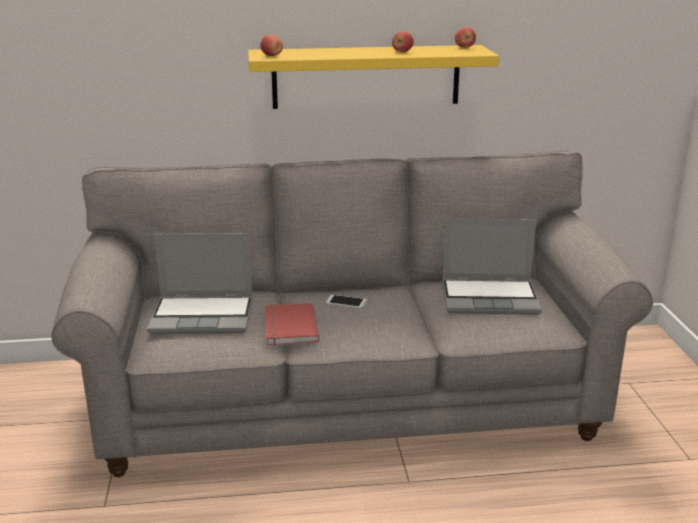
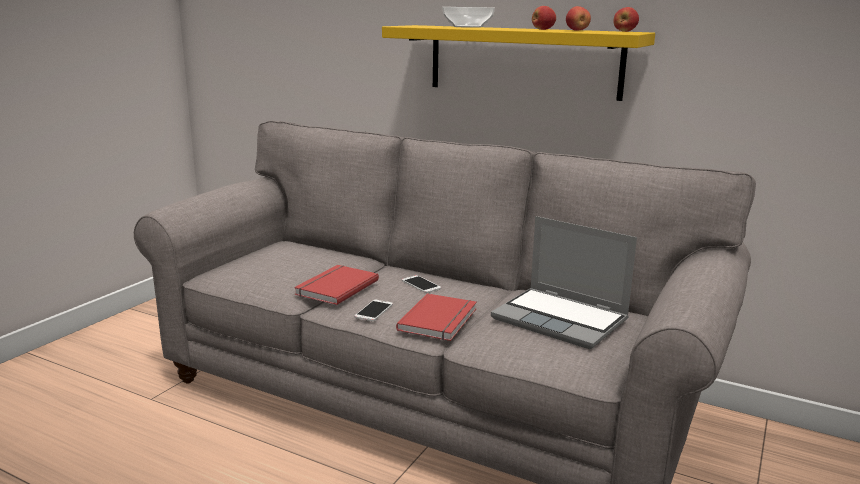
camera: 35 degrees right, 5 degrees down
(204, 316) = (286, 260): laptop -> none
(272, 56) = (413, 26): apple -> apple (577, 30)
(322, 52) = (468, 27): none -> bowl
(349, 337) = (374, 311): none -> phone
(408, 327) = (440, 320): none -> red book

